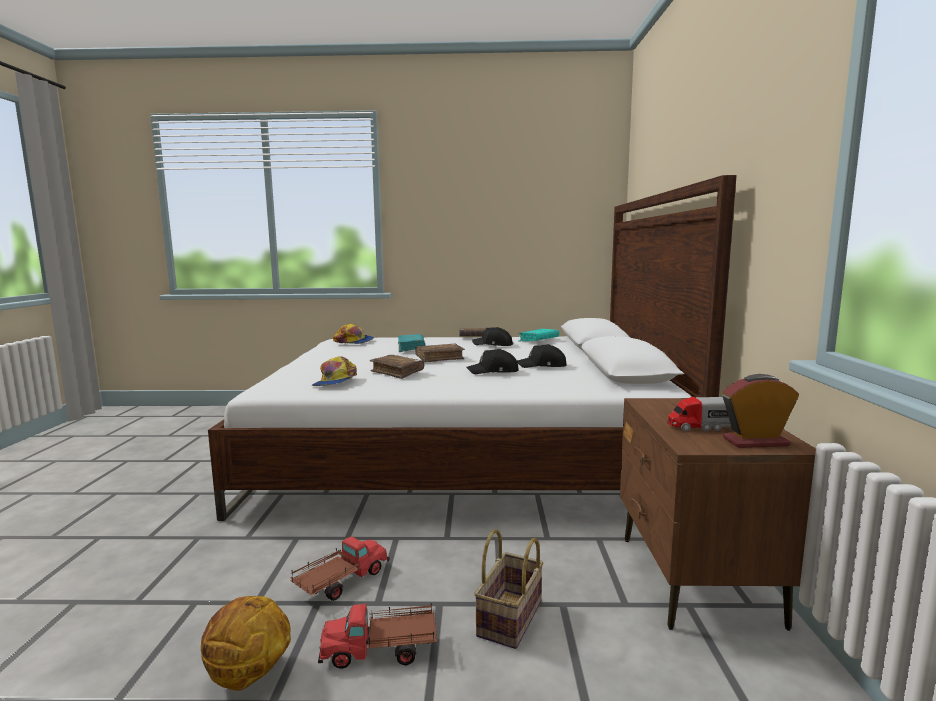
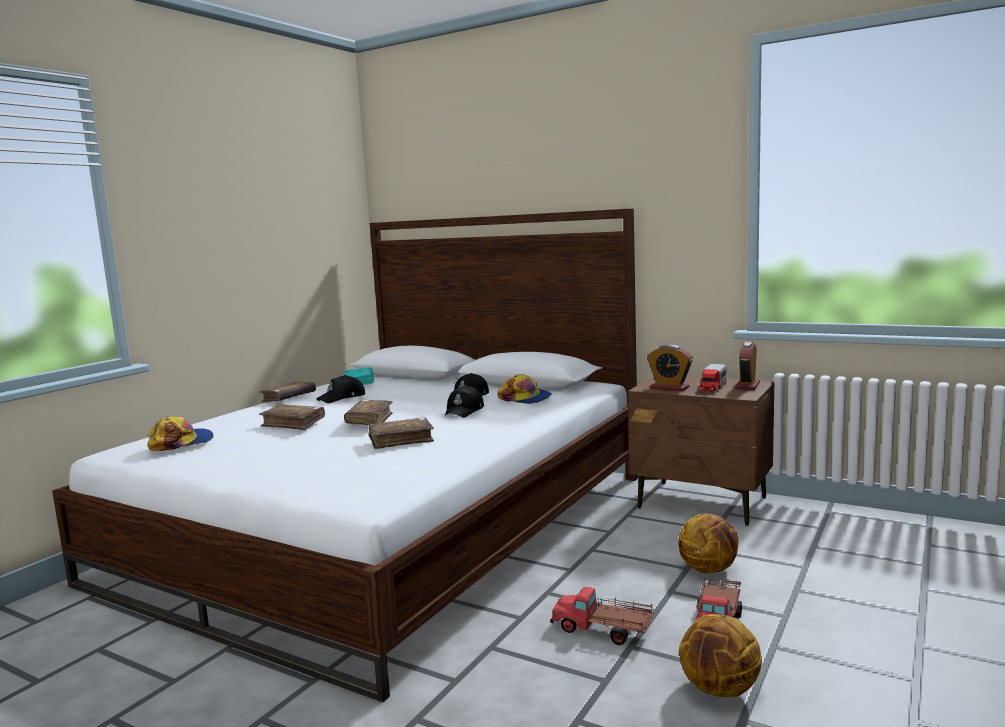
camera: 60 degrees left, 0 degrees up
(335, 382) = (394, 466): cap -> cap (525, 398)
(341, 581) = (603, 630): toy truck -> toy truck turned 45 degrees counterclockwise
(411, 348) = (293, 424): turquoise book -> brown book
(511, 620) = (709, 569): basket -> basketball
(667, 410) = (669, 388): none -> alarm clock

